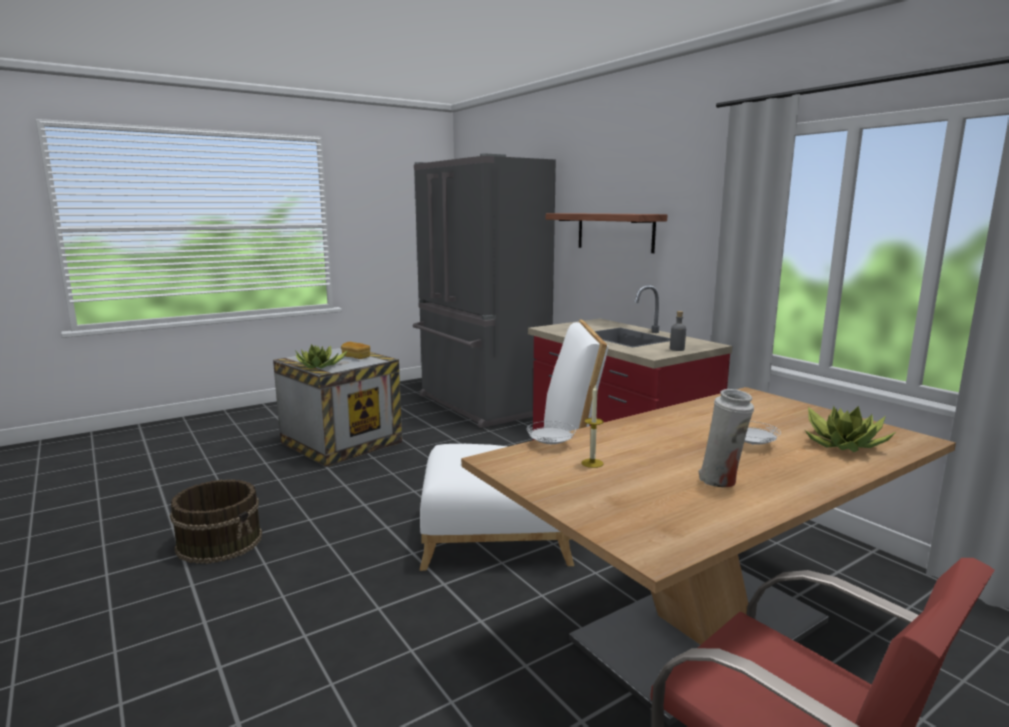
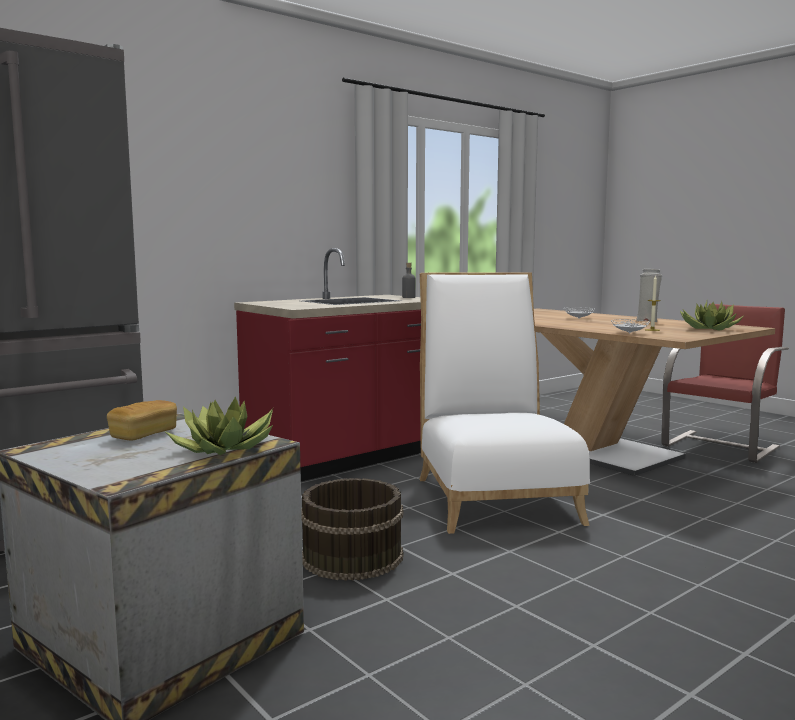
camera: 95 degrees left, 5 degrees down
(220, 541) = (628, 667): brown bucket -> brown bucket (351, 556)
(615, 232) = (202, 195): shelf -> none
(843, 444) = (560, 313): potted plant -> potted plant (707, 328)

